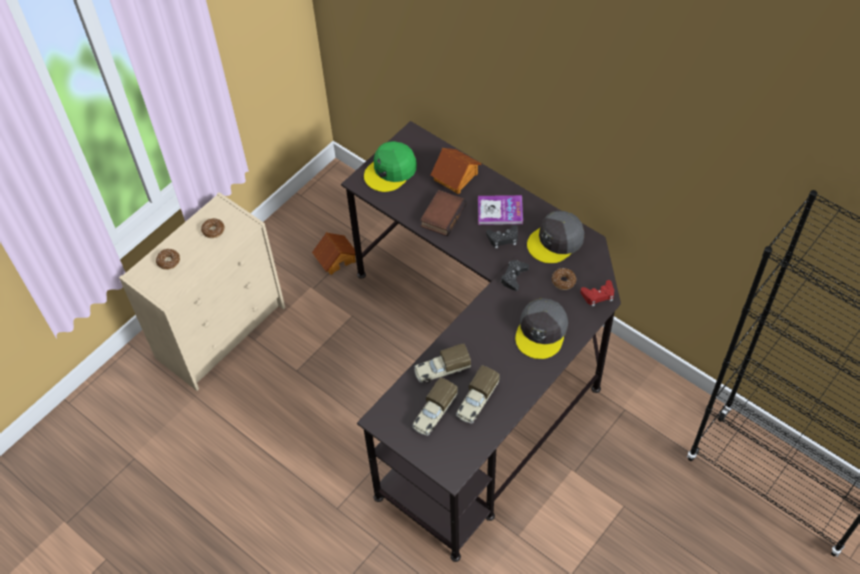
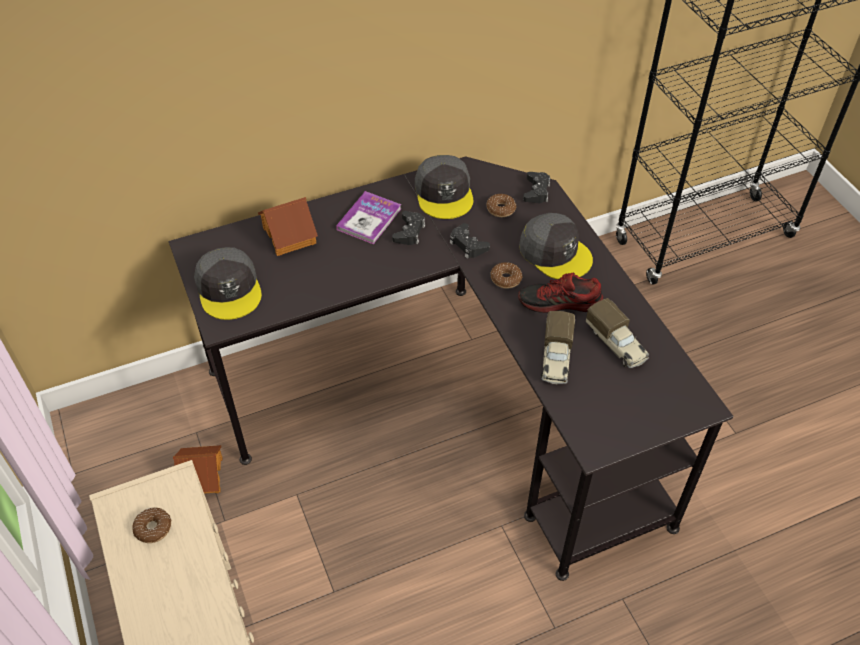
camera: 65 degrees left, 5 degrees down
(168, 261) = (162, 611): donut -> donut (505, 279)
(391, 171) = (229, 288): green cap -> grey cap
(434, 413) = (613, 390): toy truck -> none
(442, 215) = (335, 269): book -> none
(494, 353) = (559, 303): none -> shoe
(598, 295) = (536, 191): red game controller -> black game controller

